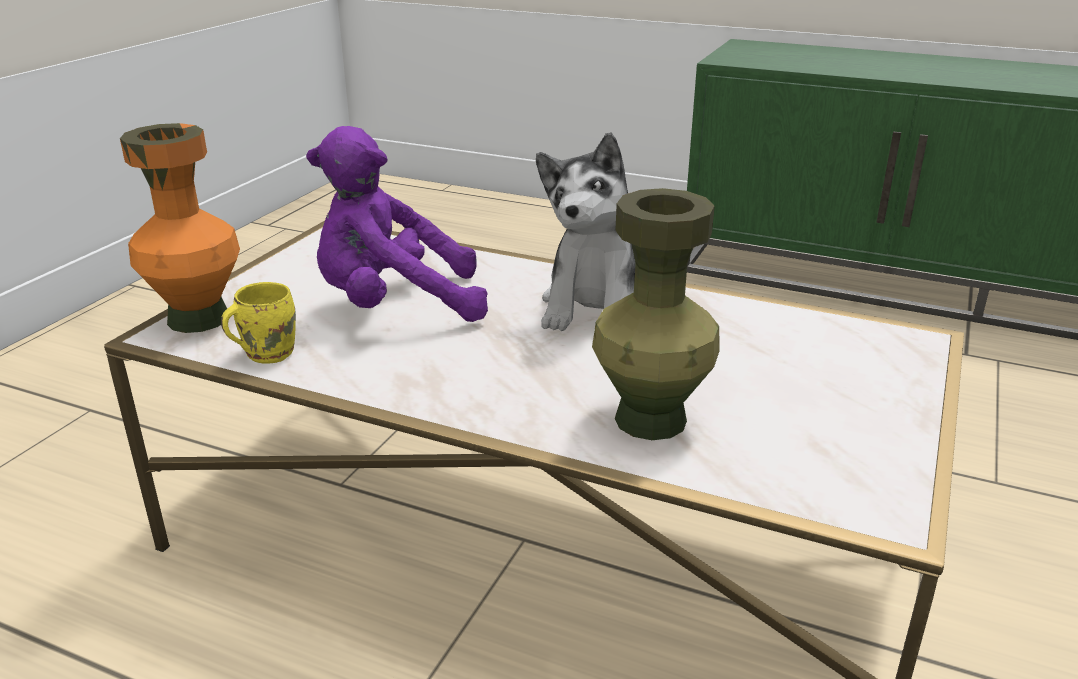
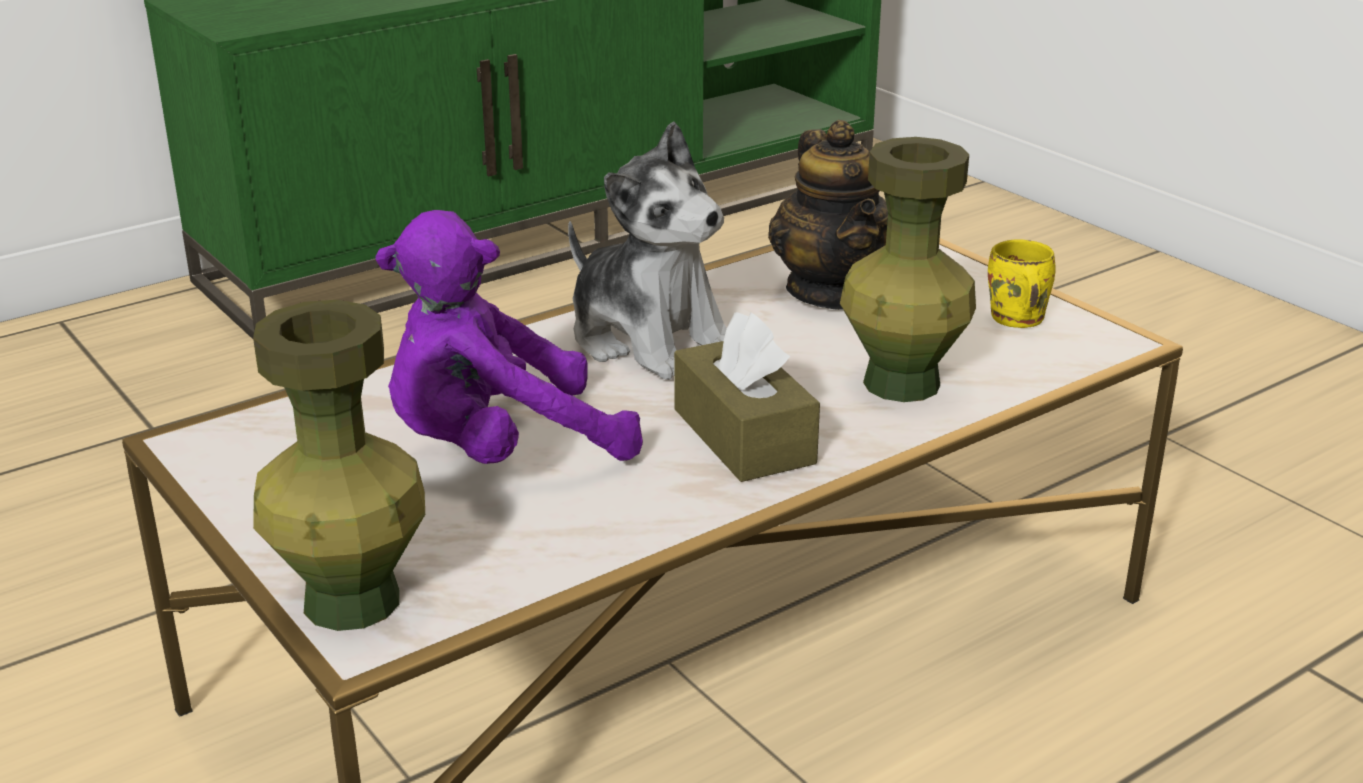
camera: 60 degrees left, 0 degrees up
(197, 318) = (350, 601): orange vase -> green vase
(266, 353) = (525, 564): yellow mug -> yellow mug (1014, 320)
(395, 306) = (499, 451): purple plush toy -> purple plush toy turned 45 degrees clockwise
(493, 377) = (743, 436): none -> brown tissue box
(771, 350) = (832, 292): none -> teapot

